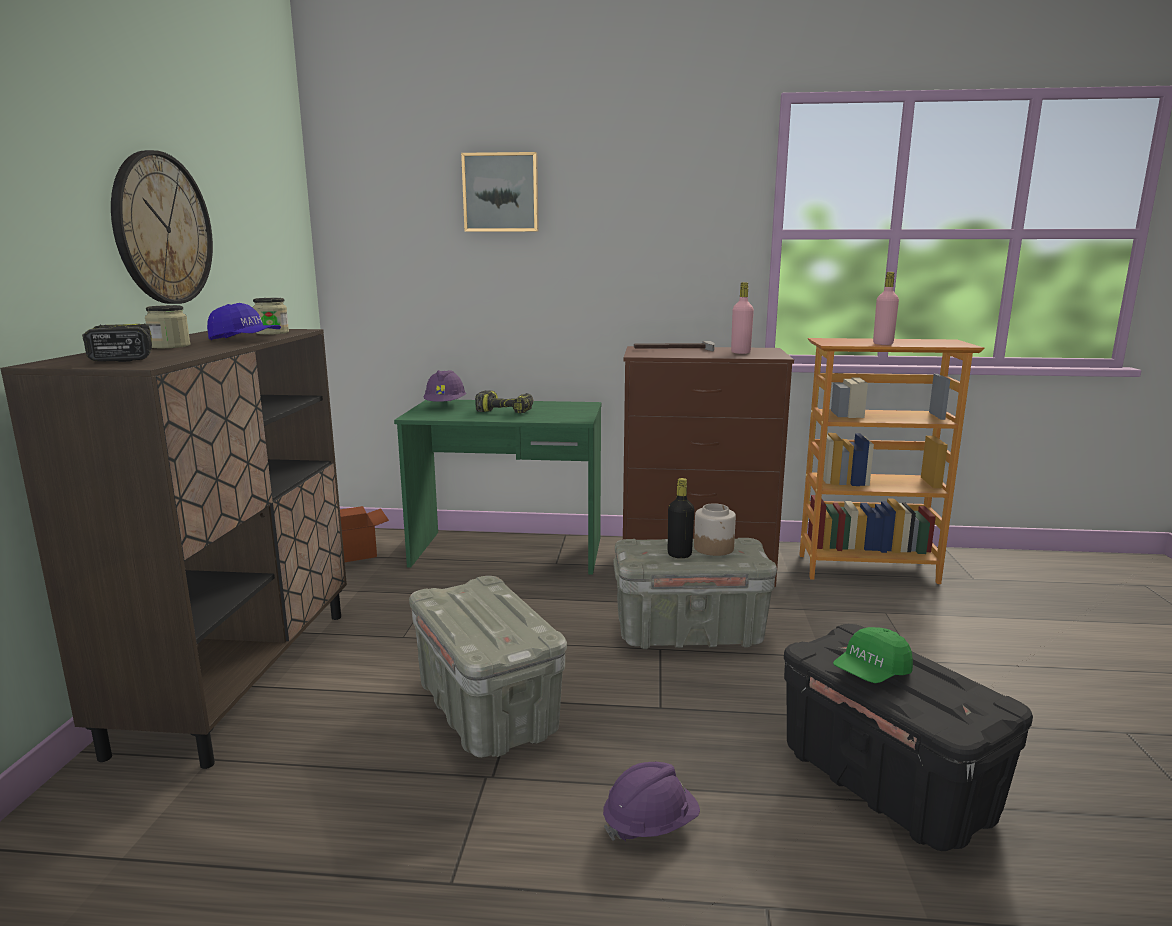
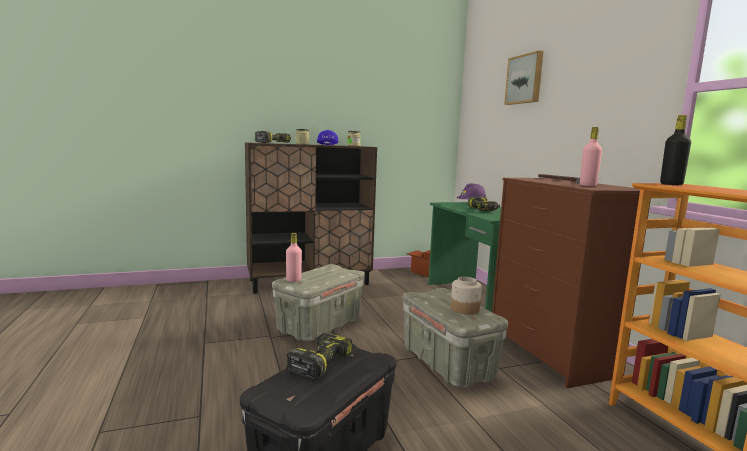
camera: 65 degrees right, 5 degrees down
(162, 229) = (340, 104): wall clock -> none
(650, 824) = (251, 377): purple hard hat -> none
(679, 555) = (440, 302): black bottle -> black bottle (671, 184)
(871, 673) = (319, 363): green cap -> power drill
(883, 344) = (706, 189): pink bottle -> pink bottle (293, 280)

